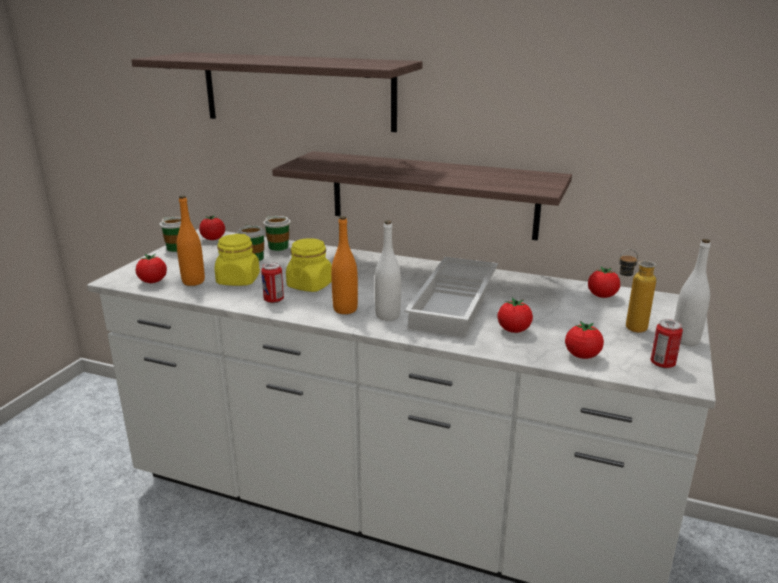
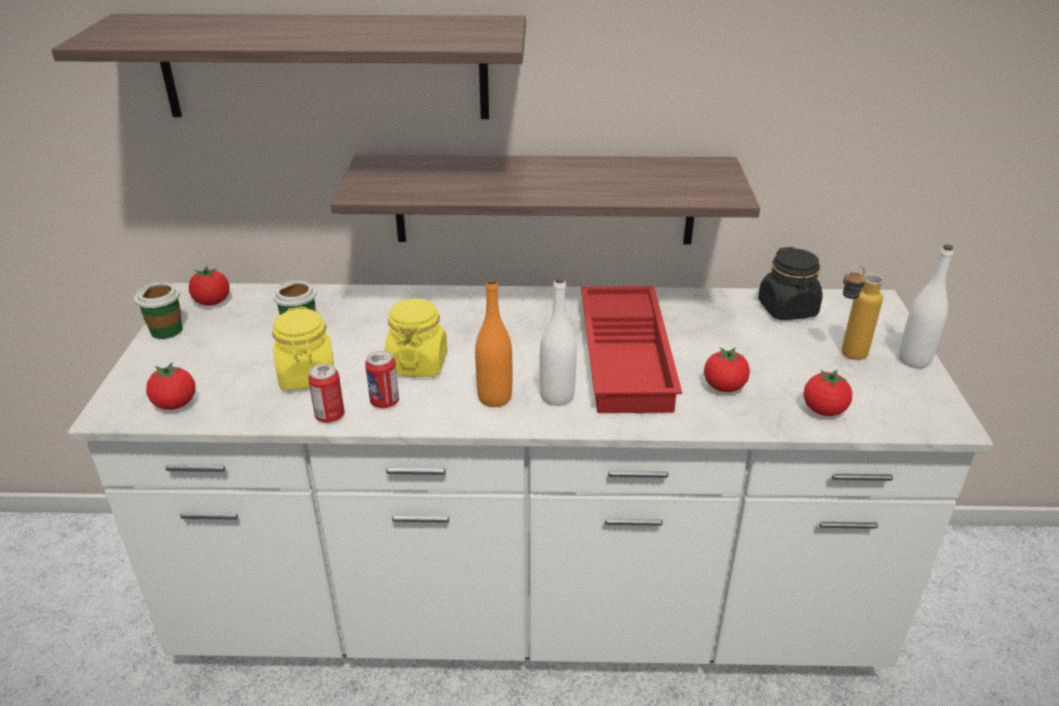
camera: 20 degrees left, 10 degrees up
(193, 282) = (240, 392): orange bottle -> none
(278, 247) = (324, 301): cup -> none
(456, 303) = (628, 357): white tray -> red tray
(602, 296) = (787, 309): tomato -> black jar
(662, 364) = (913, 403): can -> can (330, 416)

